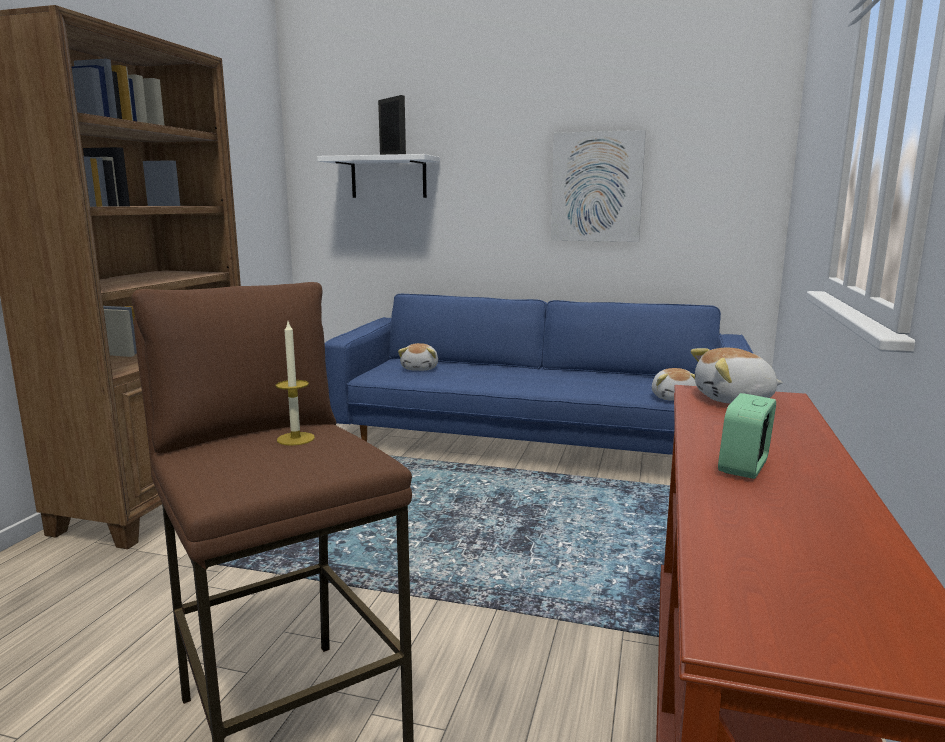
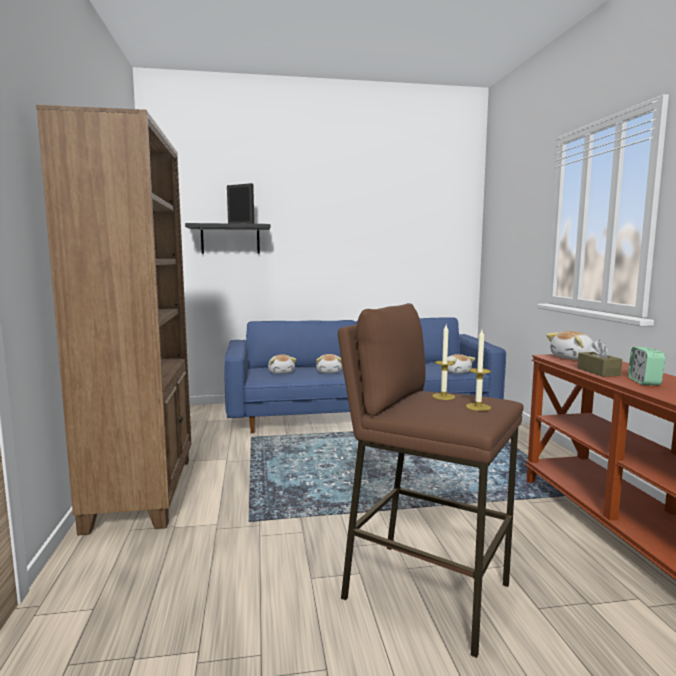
camera: 25 degrees left, 5 degrees down
(289, 465) = (478, 407): none -> candle
(388, 177) = (230, 239): white shelf -> black shelf
(483, 375) = (329, 372): none -> plush toy
(597, 187) = (375, 247): picture -> none
(706, 433) = (598, 372): none -> brown tissue box

